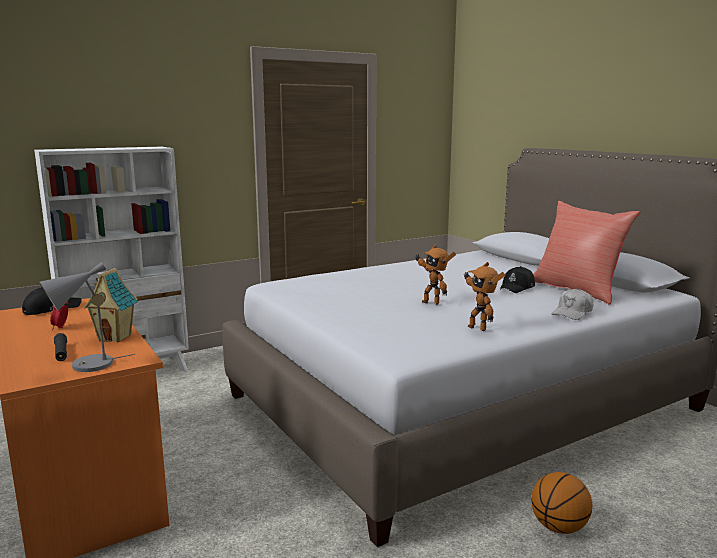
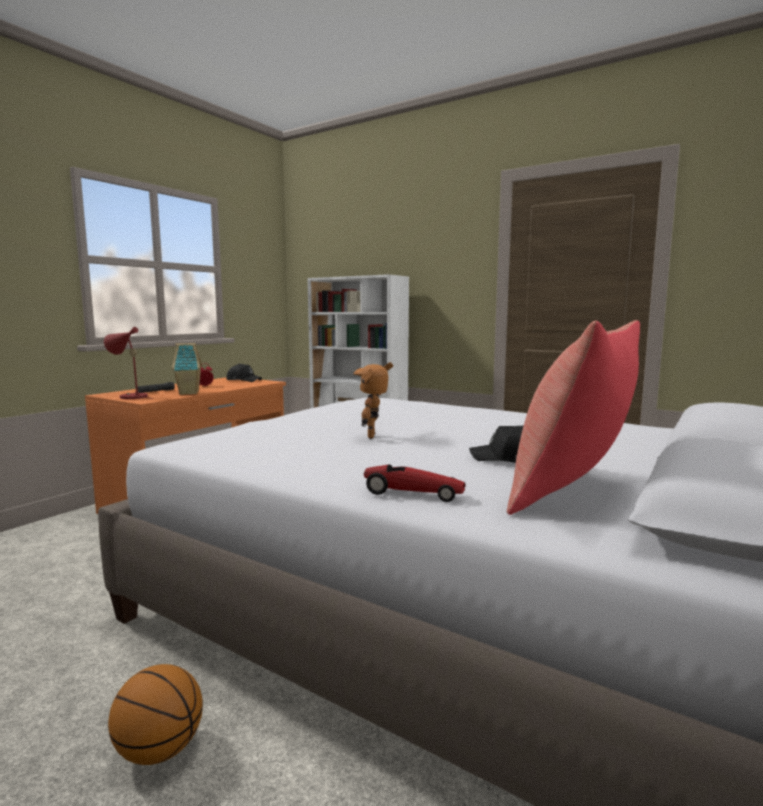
camera: 65 degrees right, 5 degrees down
(86, 366) = (130, 397): grey table lamp -> red table lamp
(478, 328) = (283, 457): toy robot -> none
(572, 313) = (412, 493): white cap -> toy car

